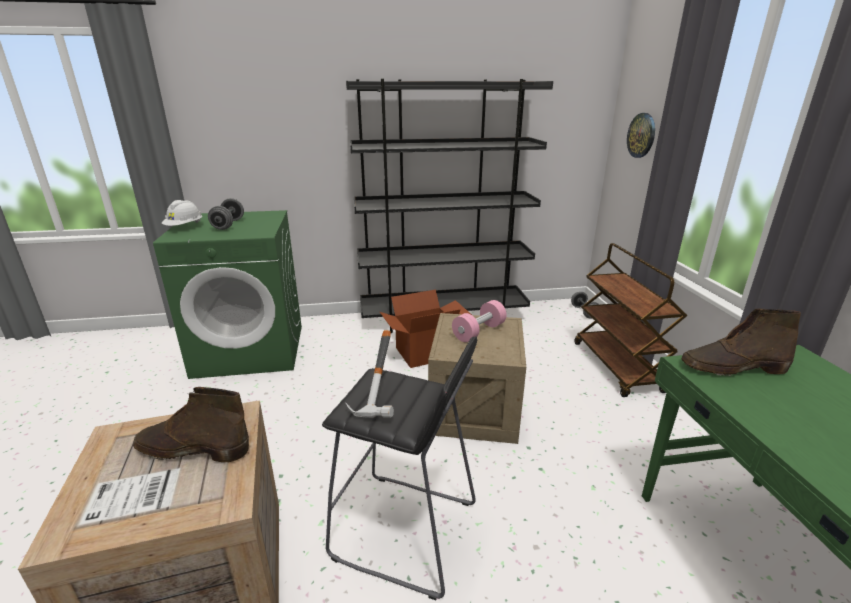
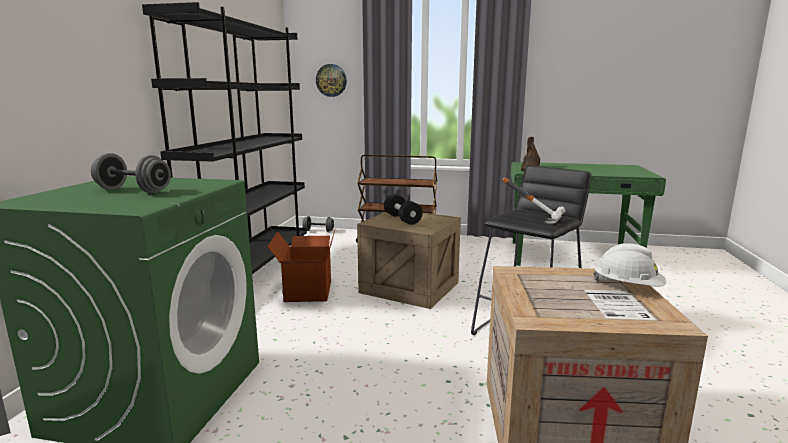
camera: 70 degrees left, 10 degrees down
(184, 227) = (86, 205): white hard hat -> white hard hat (628, 287)
(192, 449) = (560, 286): brown boot -> none
(479, 332) = (402, 219): pink dumbbell -> black dumbbell

